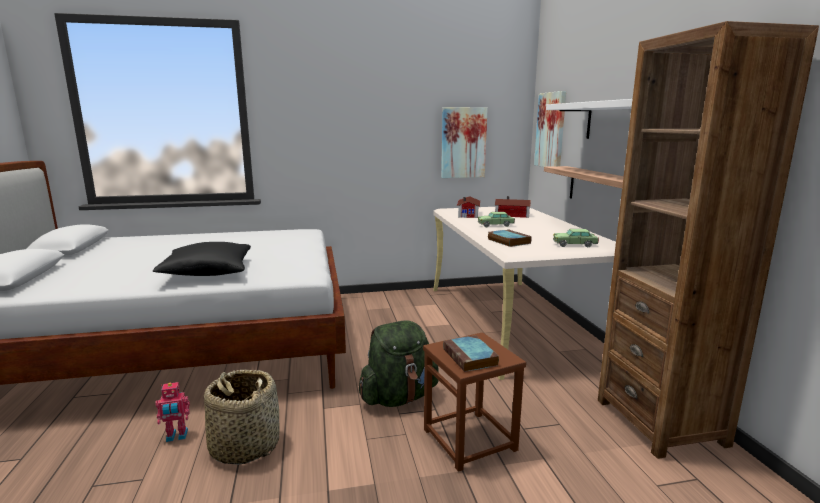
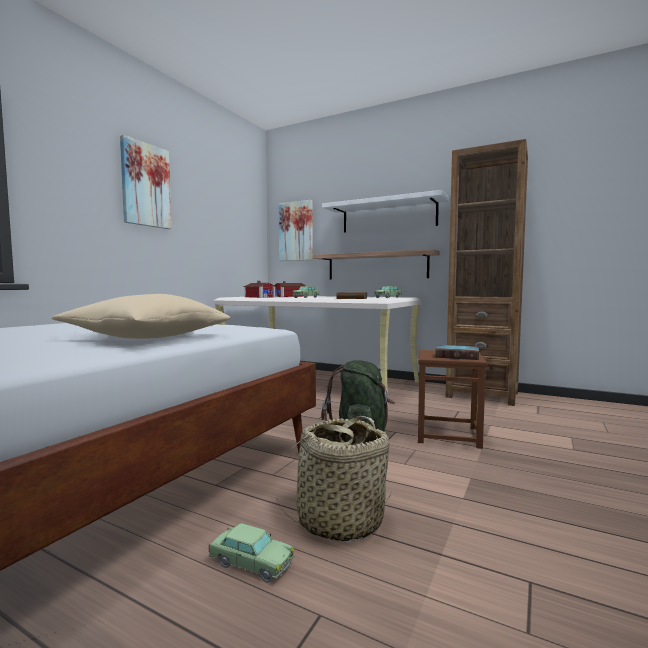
camera: 50 degrees left, 10 degrees down
(176, 436) = (251, 563): toy robot -> toy car
(208, 272) = (147, 338): black pillow -> beige pillow
(463, 143) = (227, 238): picture -> picture (145, 185)

